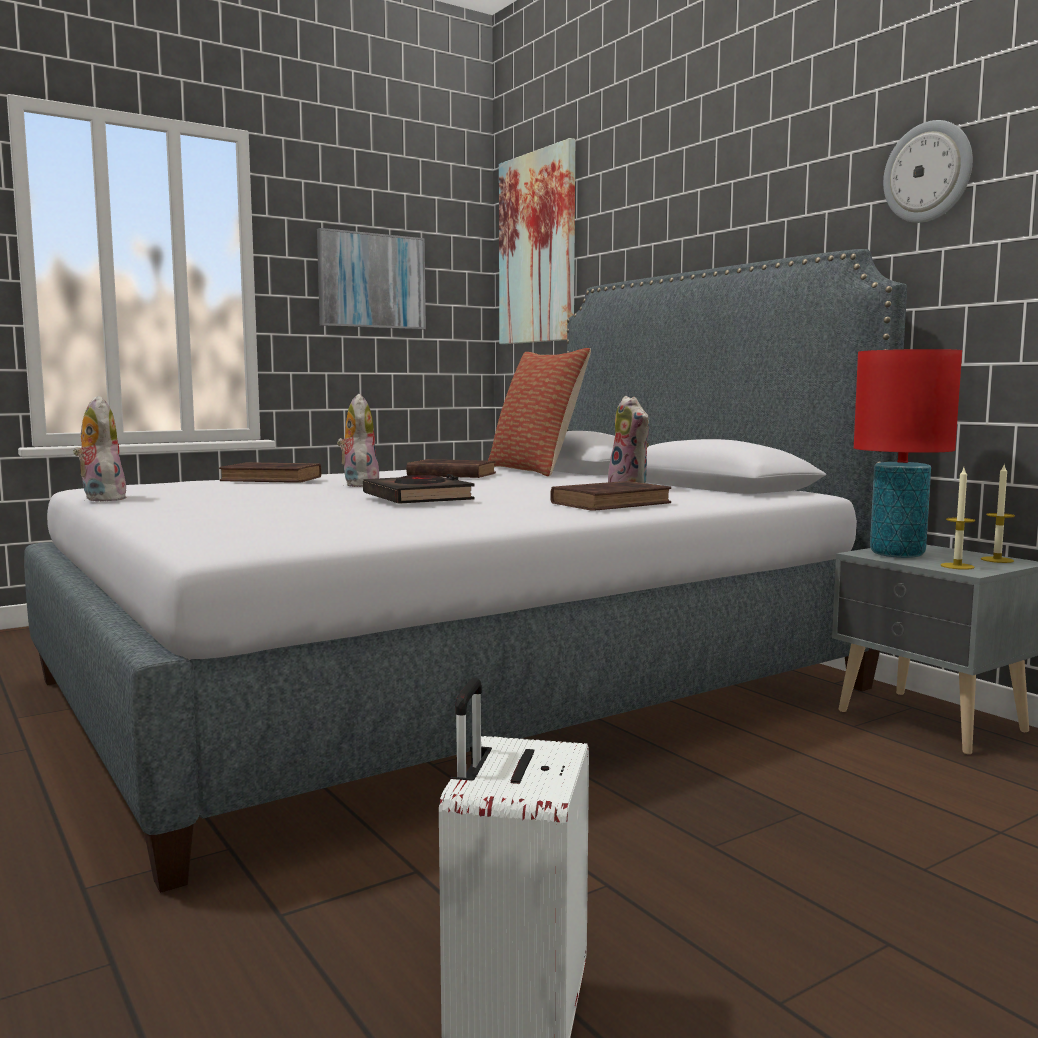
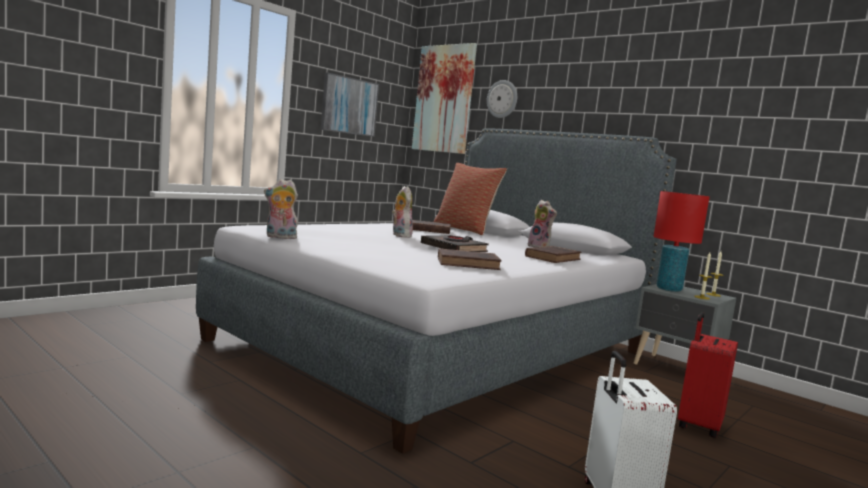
camera: 15 degrees left, 0 degrees up
(101, 499) = (280, 237): plush toy -> plush toy turned 45 degrees counterclockwise
(274, 479) = (347, 228): brown book -> brown book (469, 264)
(883, 845) = (698, 425): none -> red suitcase
(928, 172) = (689, 106): wall clock -> wall clock (502, 99)

